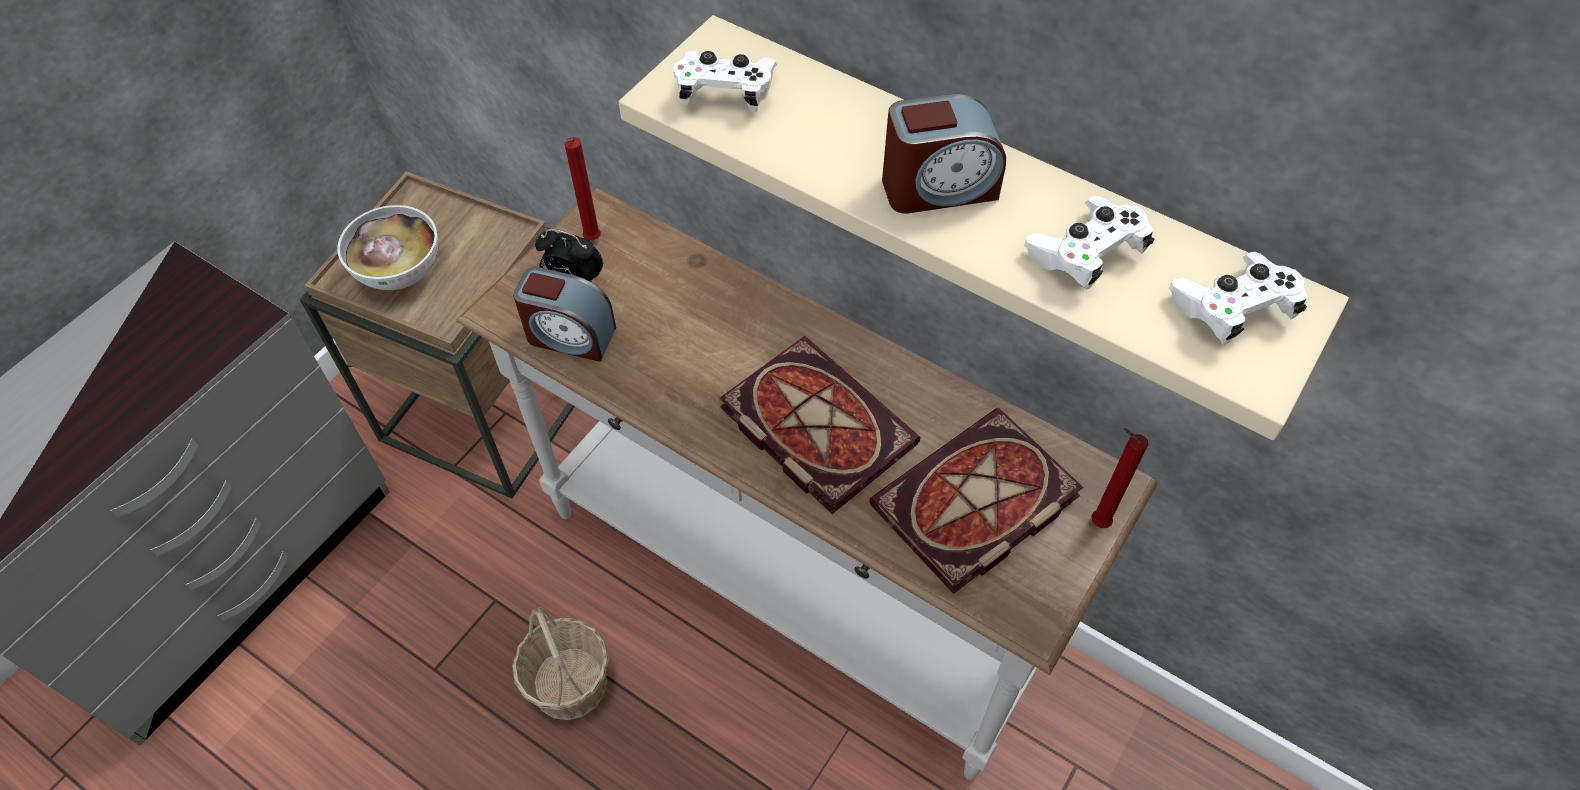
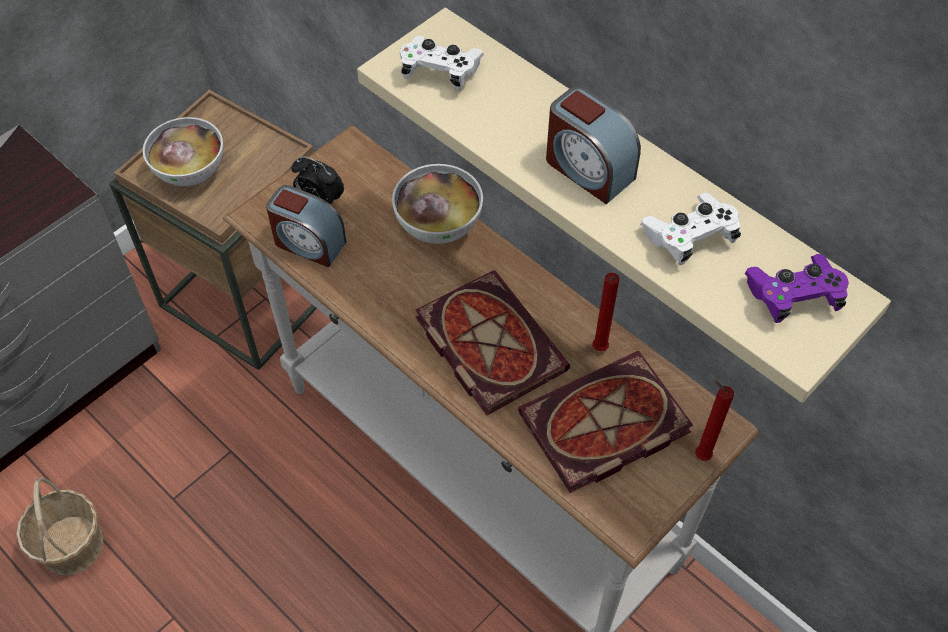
camera: 10 degrees right, 0 degrees up
(570, 683) = (279, 527): basket -> basket (72, 545)
(591, 241) = (340, 169): red candle -> red candle (599, 350)
(725, 293) = (439, 226): none -> bowl
(938, 187) = (588, 169): alarm clock -> alarm clock turned 45 degrees clockwise
(1232, 309) = (793, 296): white game controller -> purple game controller

